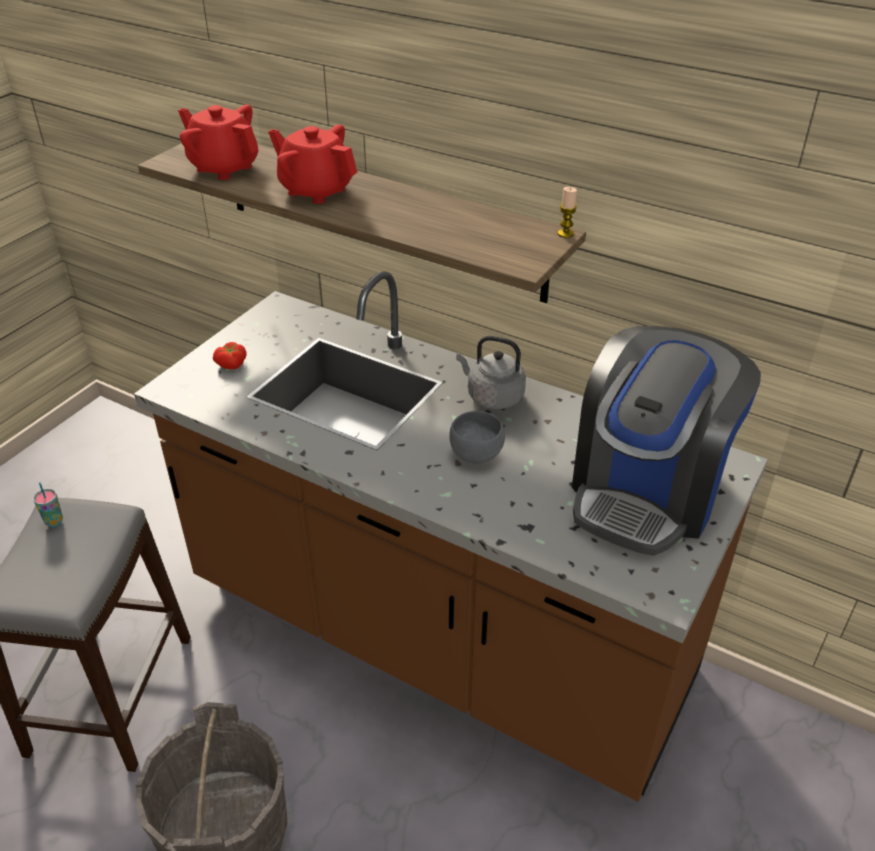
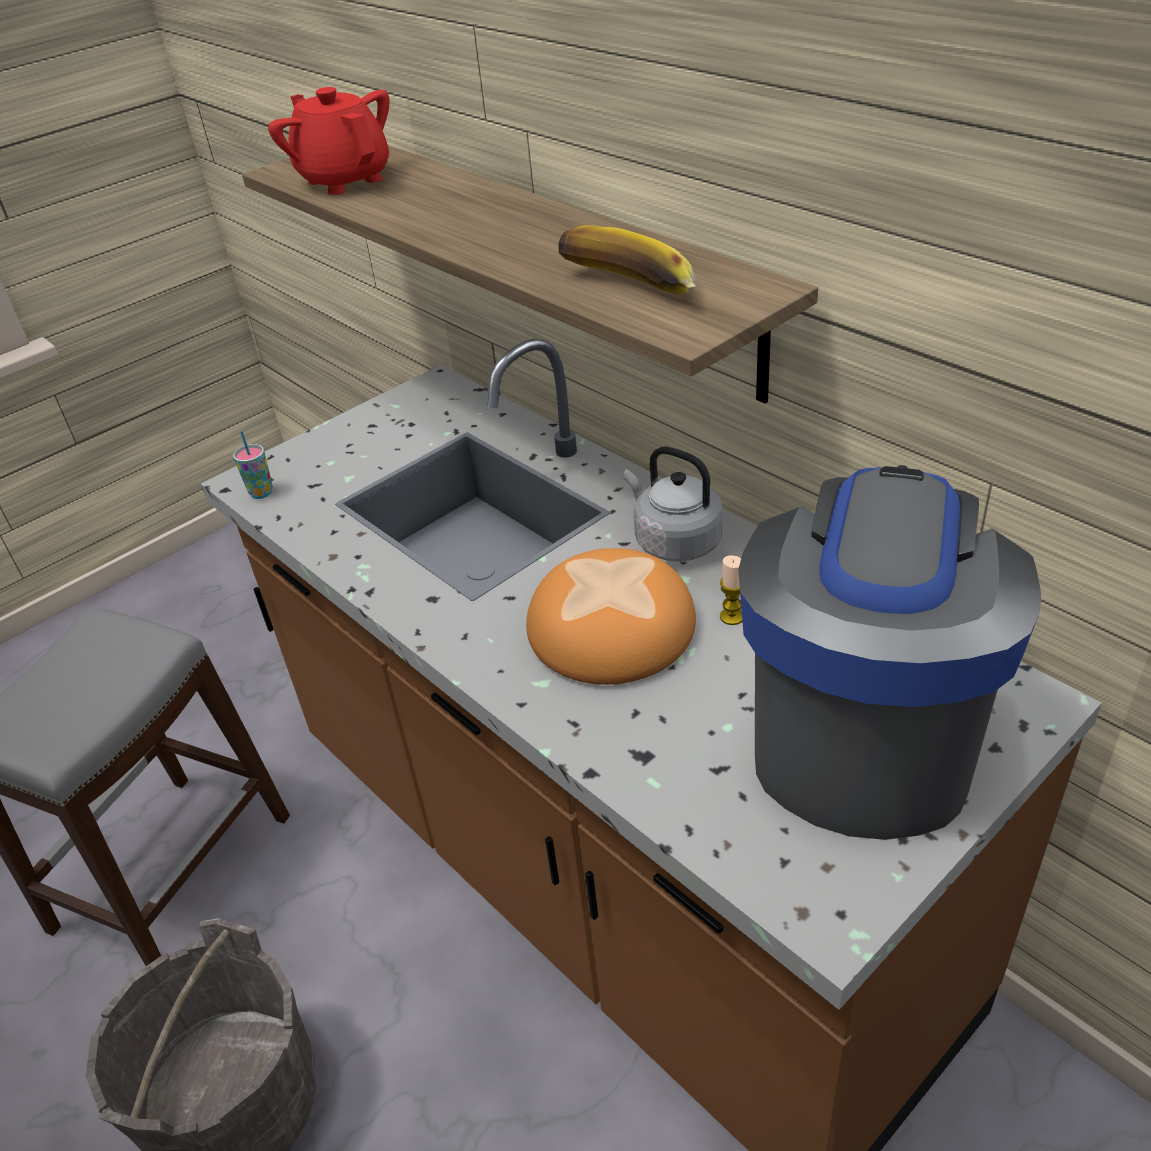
camera: 20 degrees right, 0 degrees up
(54, 521) = (86, 641): cup -> cup (261, 493)
(232, 365) = (337, 458): tomato -> none
(316, 190) = (445, 212): red teapot -> none
(471, 240) = (626, 290): none -> banana
(474, 453) = (610, 625): grey bowl -> bread
(565, 234) = (781, 288): candle -> candle (732, 616)
(647, 491) = (864, 726): coffee machine -> coffee machine turned 150 degrees clockwise

